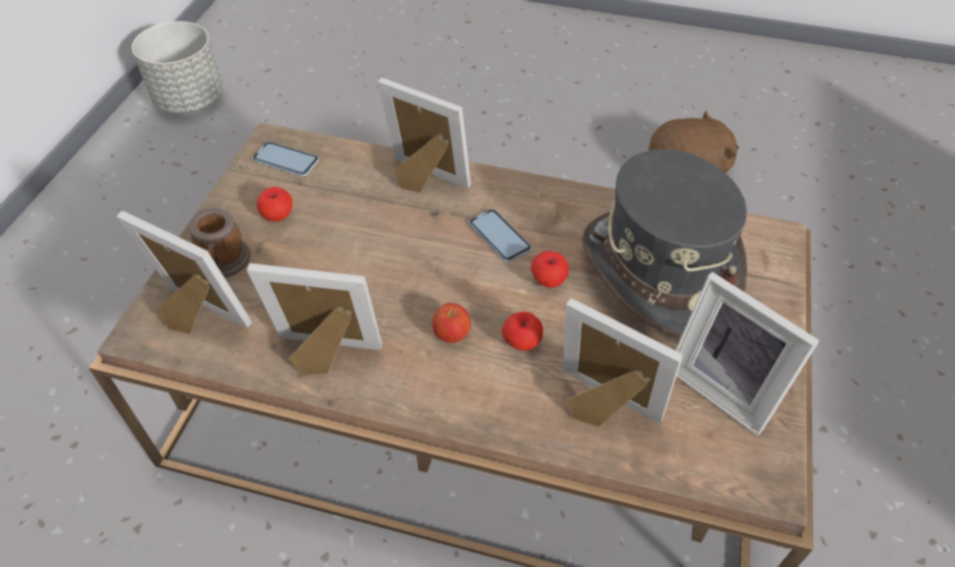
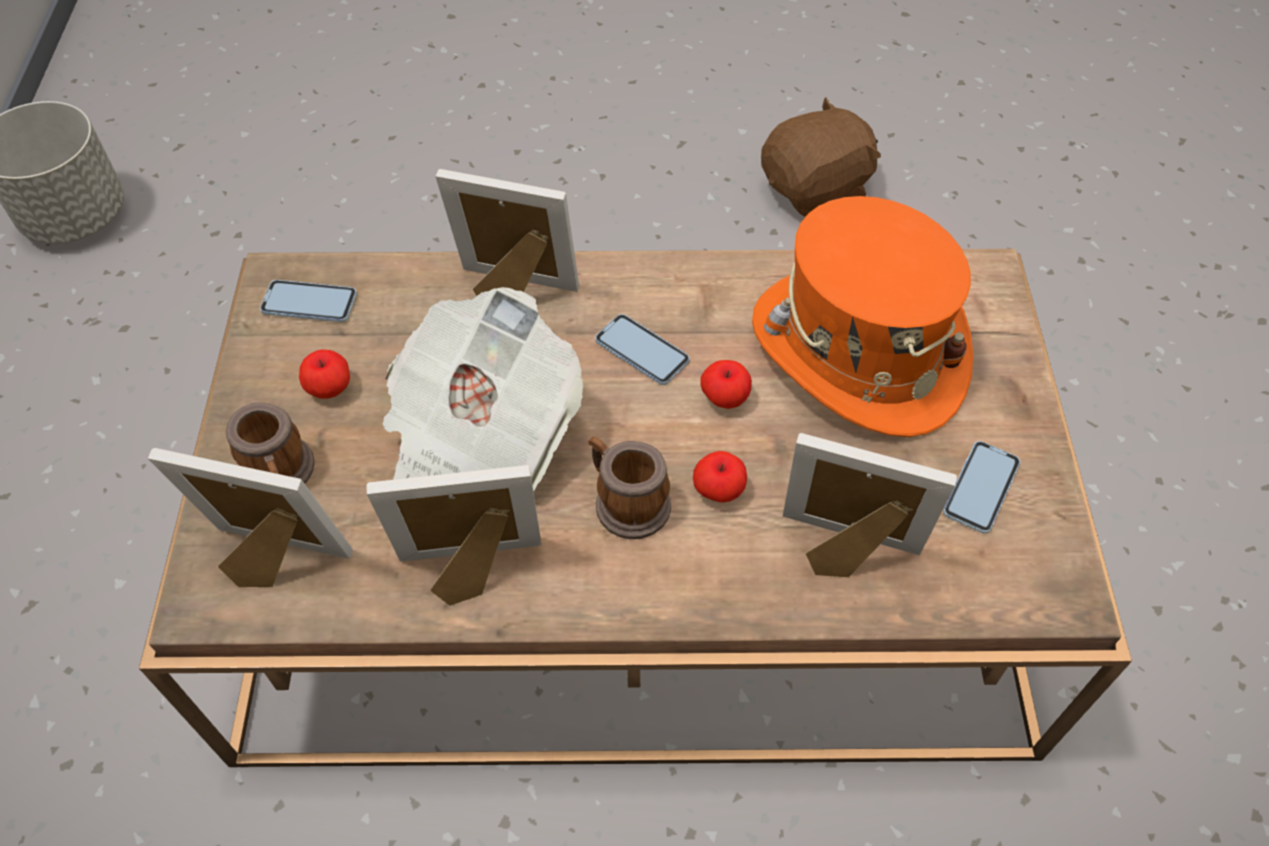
camera: 15 degrees left, 5 degrees up
(363, 272) = (478, 442): none -> newspaper
(451, 335) = (626, 502): apple -> mug
(658, 270) = (856, 351): grey hat -> orange hat
(724, 387) = (981, 488): picture frame -> phone

